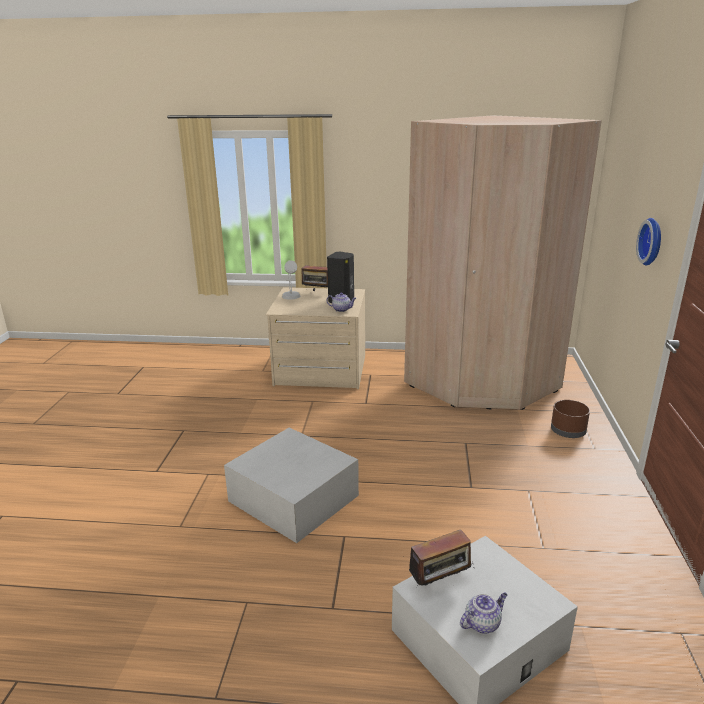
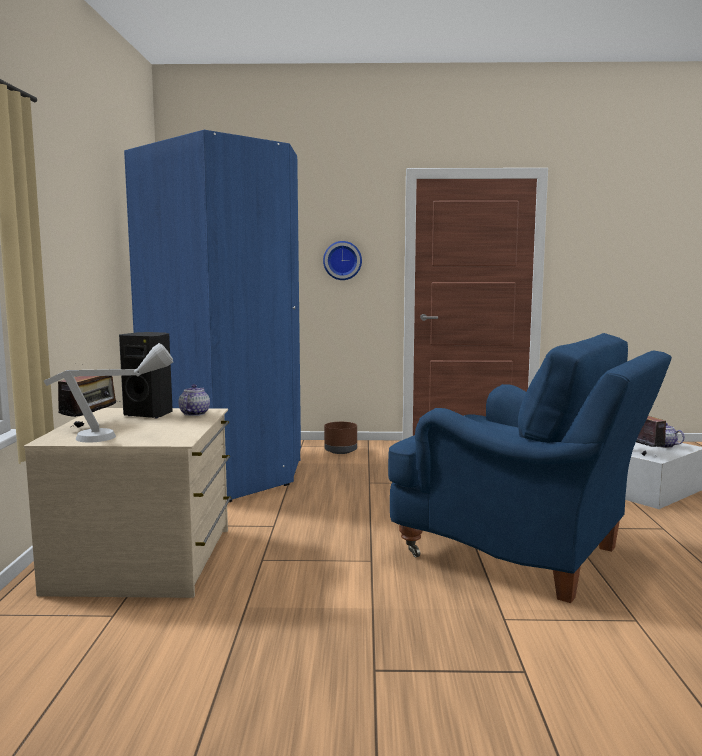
camera: 95 degrees left, 15 degrees down
(293, 498) = (521, 555): white storage box -> blue armchair
(482, 384) = (231, 472): beige wardrobe -> blue wardrobe

